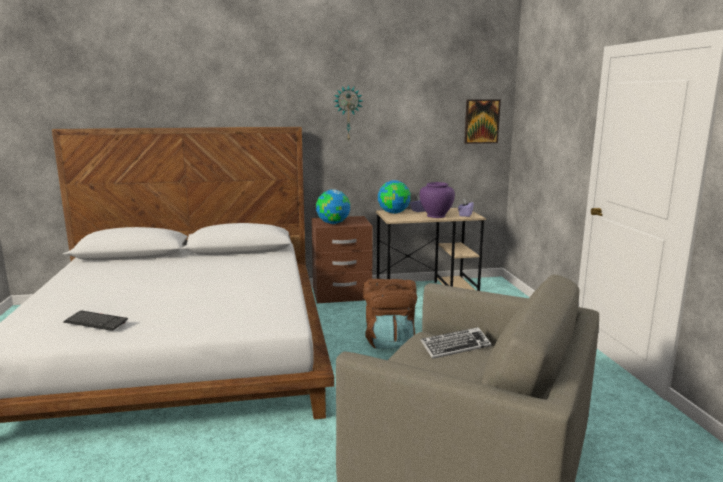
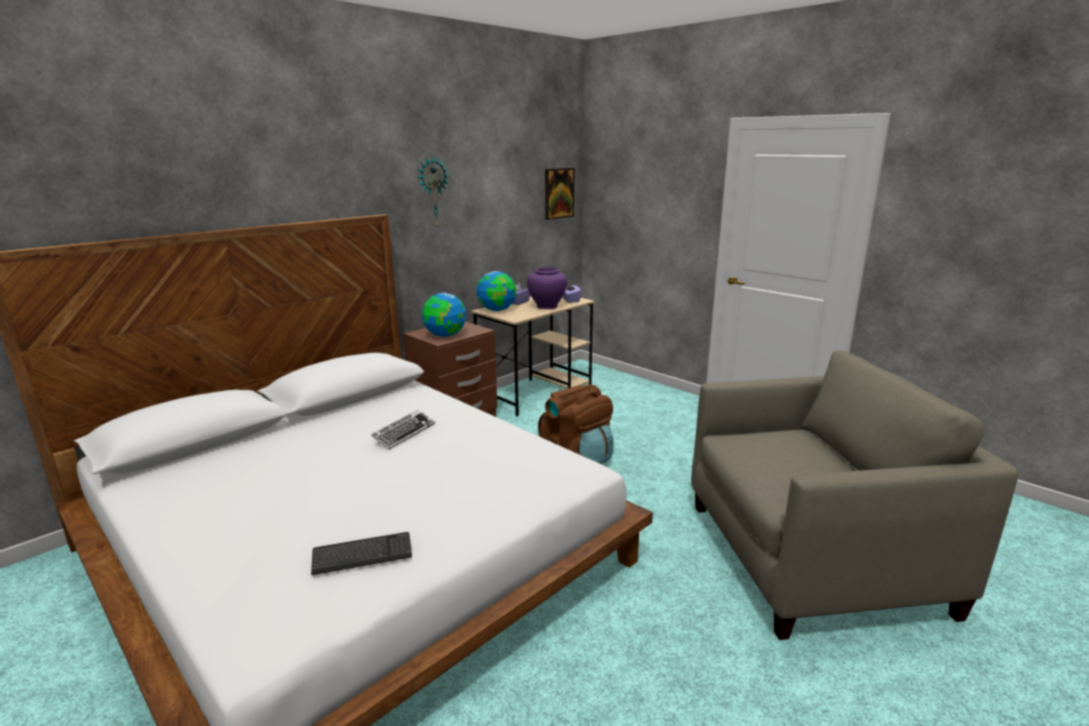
camera: 35 degrees left, 5 degrees up
(455, 347) = (774, 441): keyboard -> keyboard (404, 433)

